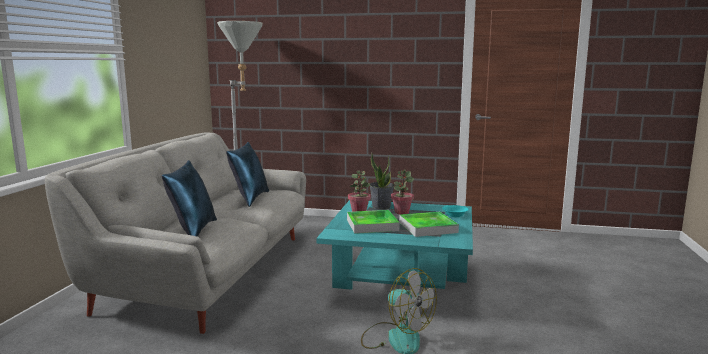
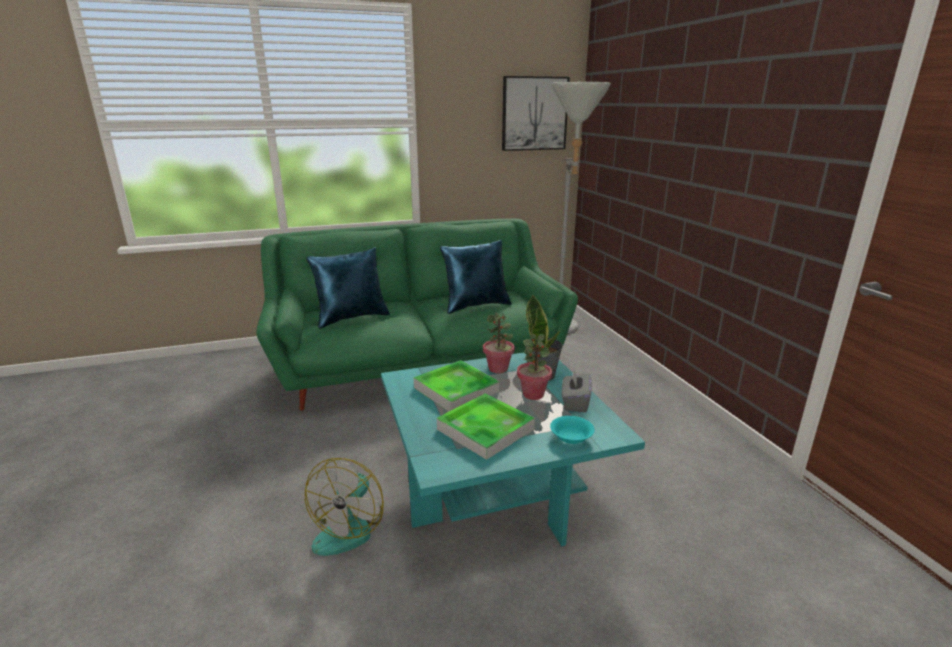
camera: 60 degrees right, 10 degrees up
(186, 46) = (534, 114): none -> picture
(210, 271) = (420, 364): grey sofa -> green sofa
(421, 208) = (575, 403): none -> grey tissue box

